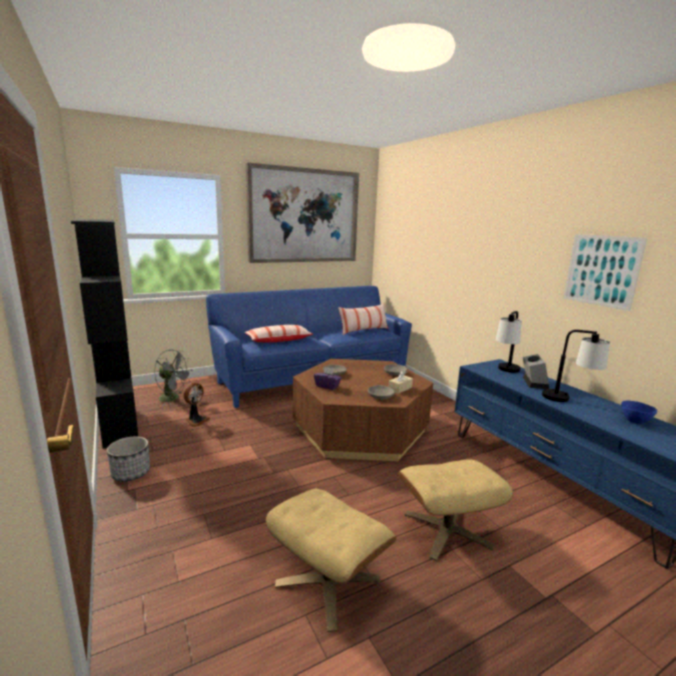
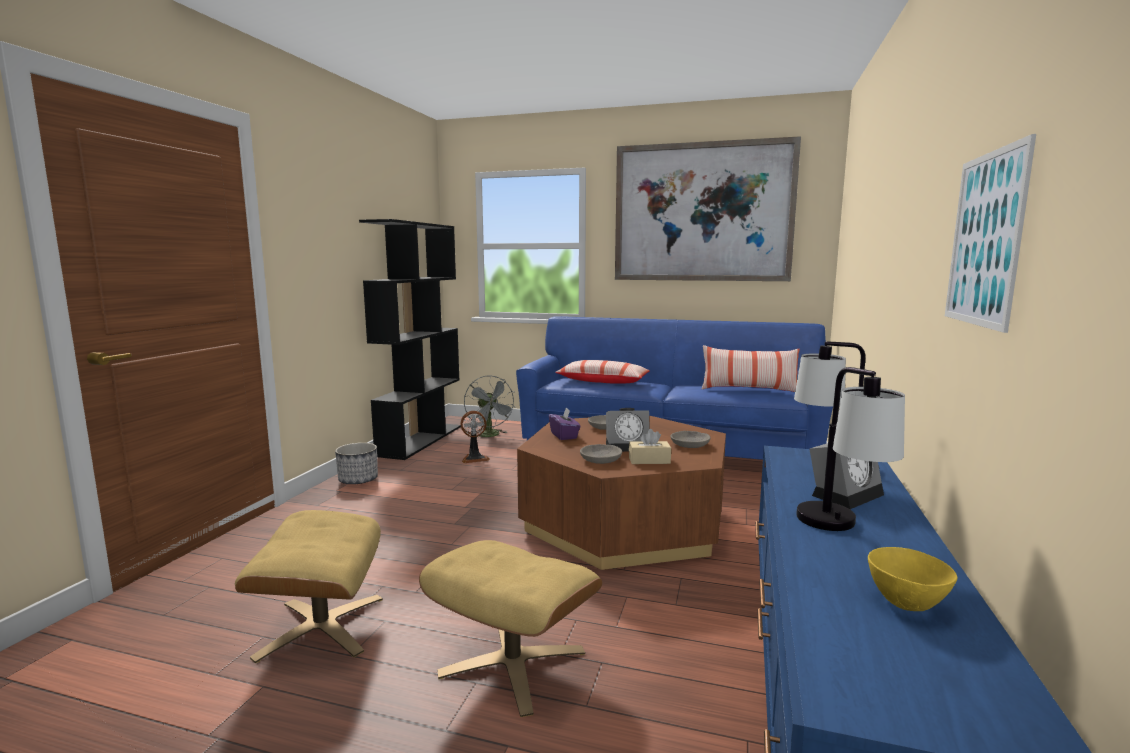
camera: 45 degrees right, 5 degrees down
(372, 383) = (628, 446): none -> alarm clock
(635, 421) = (907, 604): blue bowl -> yellow bowl

